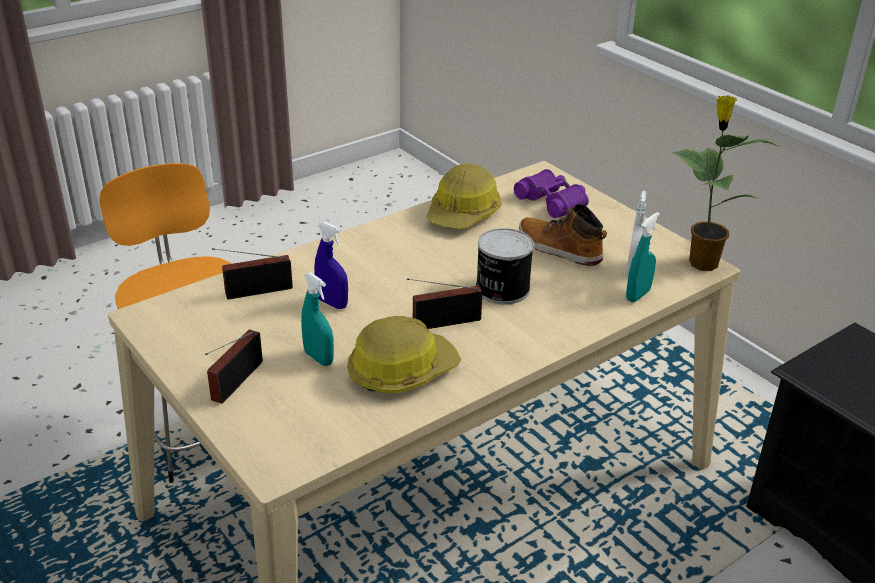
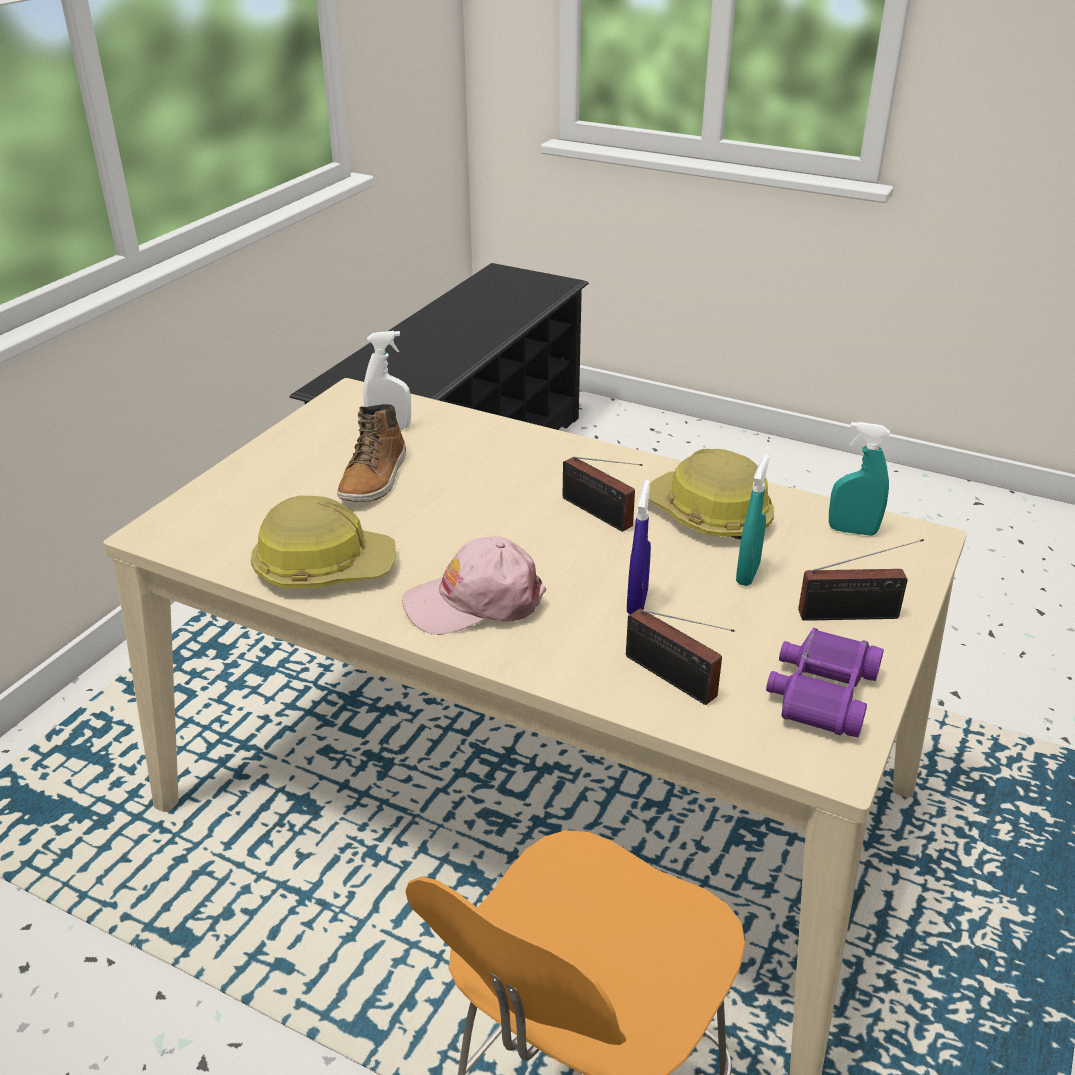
camera: 115 degrees left, 0 degrees up
(387, 250) = (474, 601): none -> pink cap
(501, 289) = (498, 495): can -> none
(553, 201) = (244, 507): purple binoculars -> purple binoculars (821, 693)
(638, 295) = (441, 418): turquoise spray bottle -> turquoise spray bottle (852, 531)
(701, 262) = (344, 396): potted plant -> none

